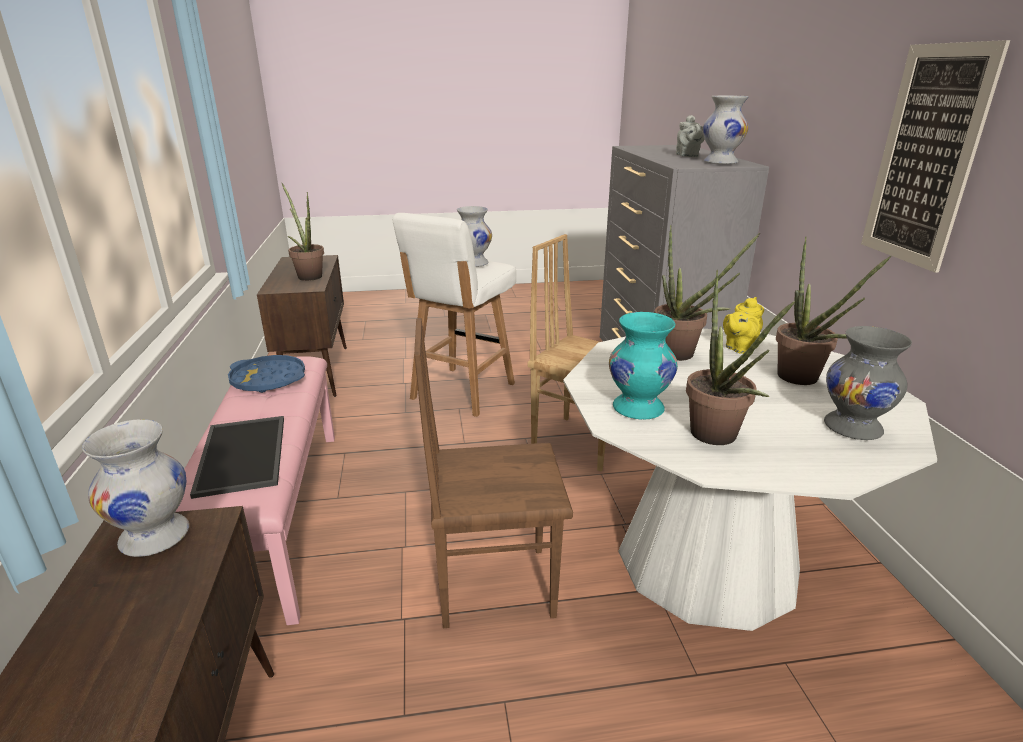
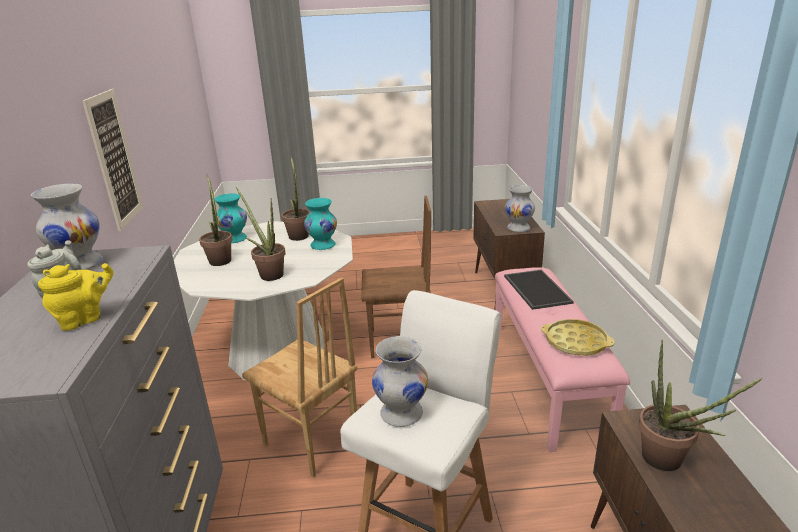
camera: 175 degrees left, 0 degrees up
(268, 380) = (576, 342): blue tray -> yellow tray
(739, 348) = (225, 280): yellow teapot -> yellow teapot (85, 319)
(854, 427) = (234, 239): grey vase -> turquoise vase

